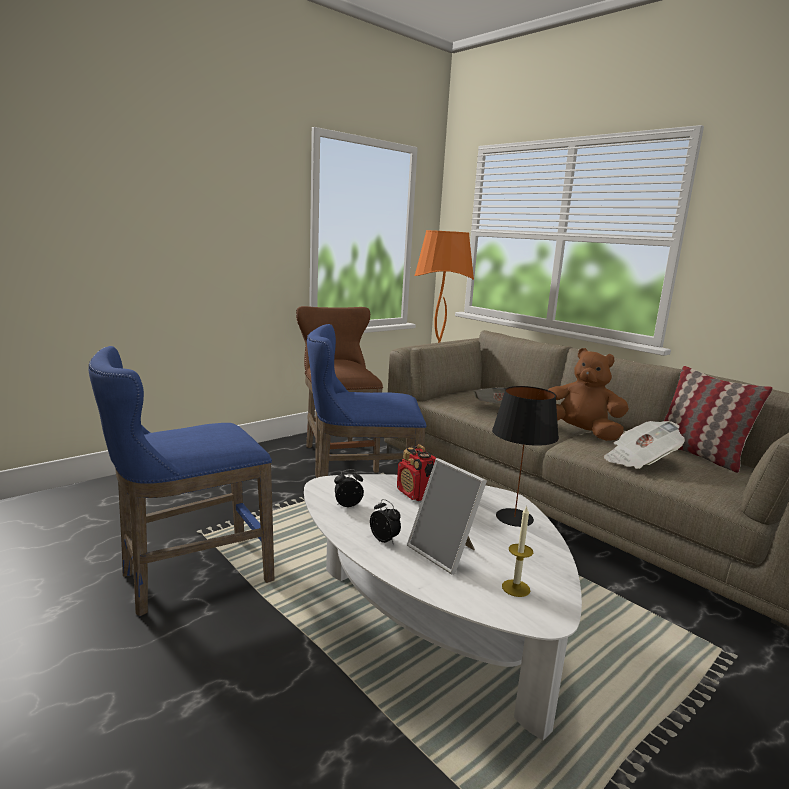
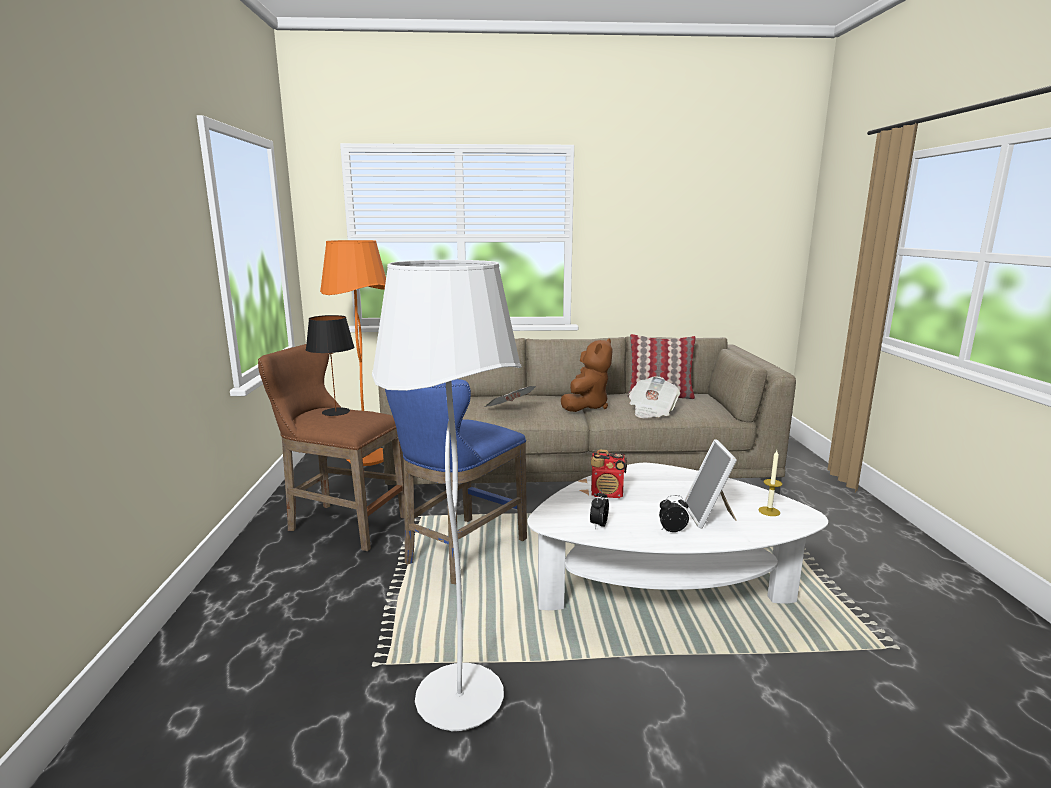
camera: 50 degrees left, 0 degrees up
(188, 577) = (460, 701): blue stool -> white floor lamp
(445, 553) = (709, 516): picture frame -> picture frame turned 90 degrees clockwise
(514, 518) = (678, 477): black table lamp -> black table lamp (336, 412)
(580, 433) = (586, 406): brown plush toy -> brown plush toy turned 135 degrees clockwise

